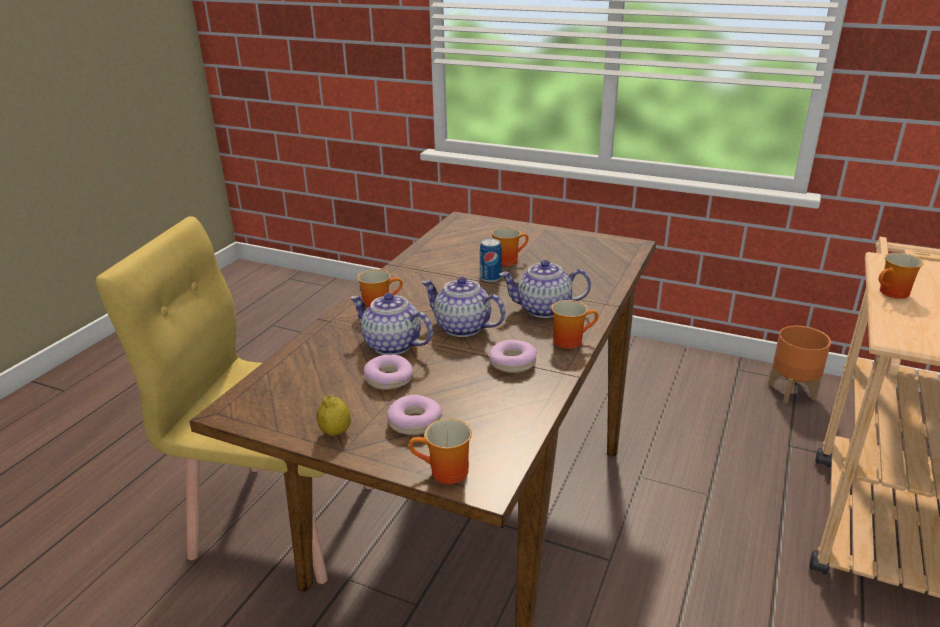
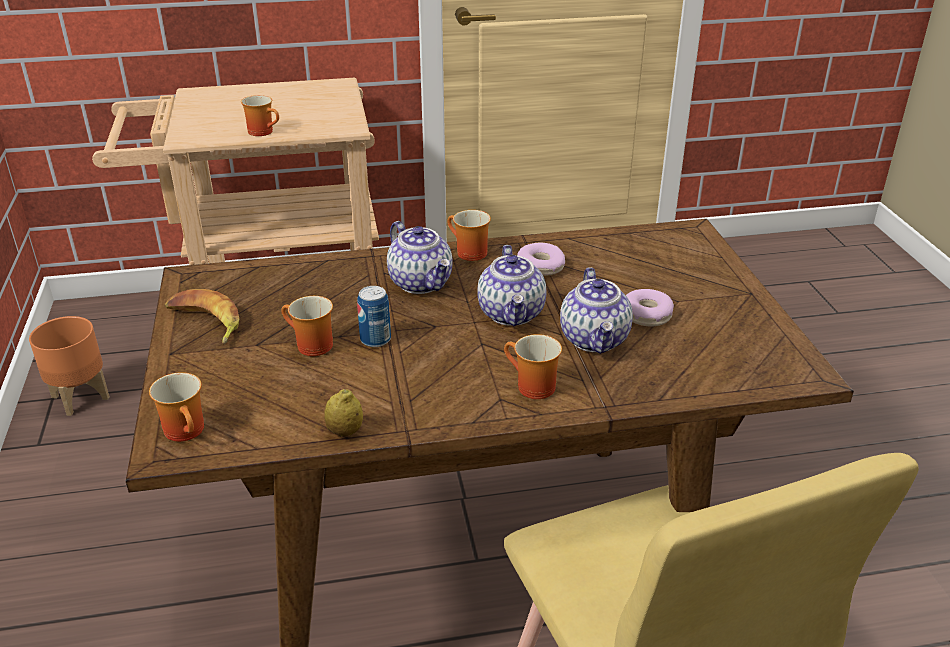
camera: 125 degrees left, 5 degrees up
(335, 432) = (742, 306): lemon -> lemon (345, 431)
(415, 422) = (678, 278): donut -> none
(444, 473) = (706, 246): mug -> mug (189, 431)
(568, 240) = (205, 322): none -> banana

